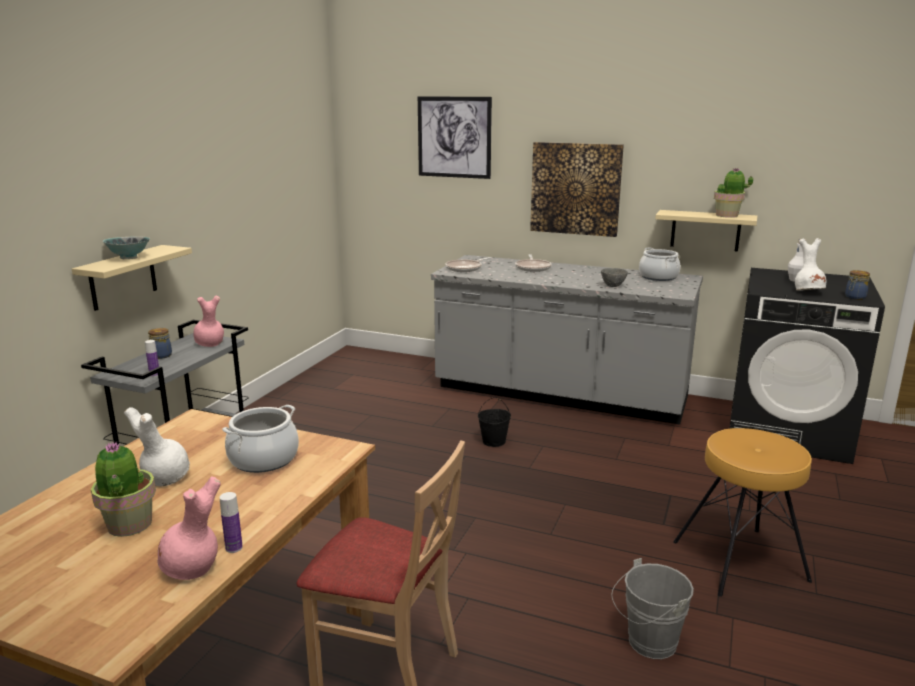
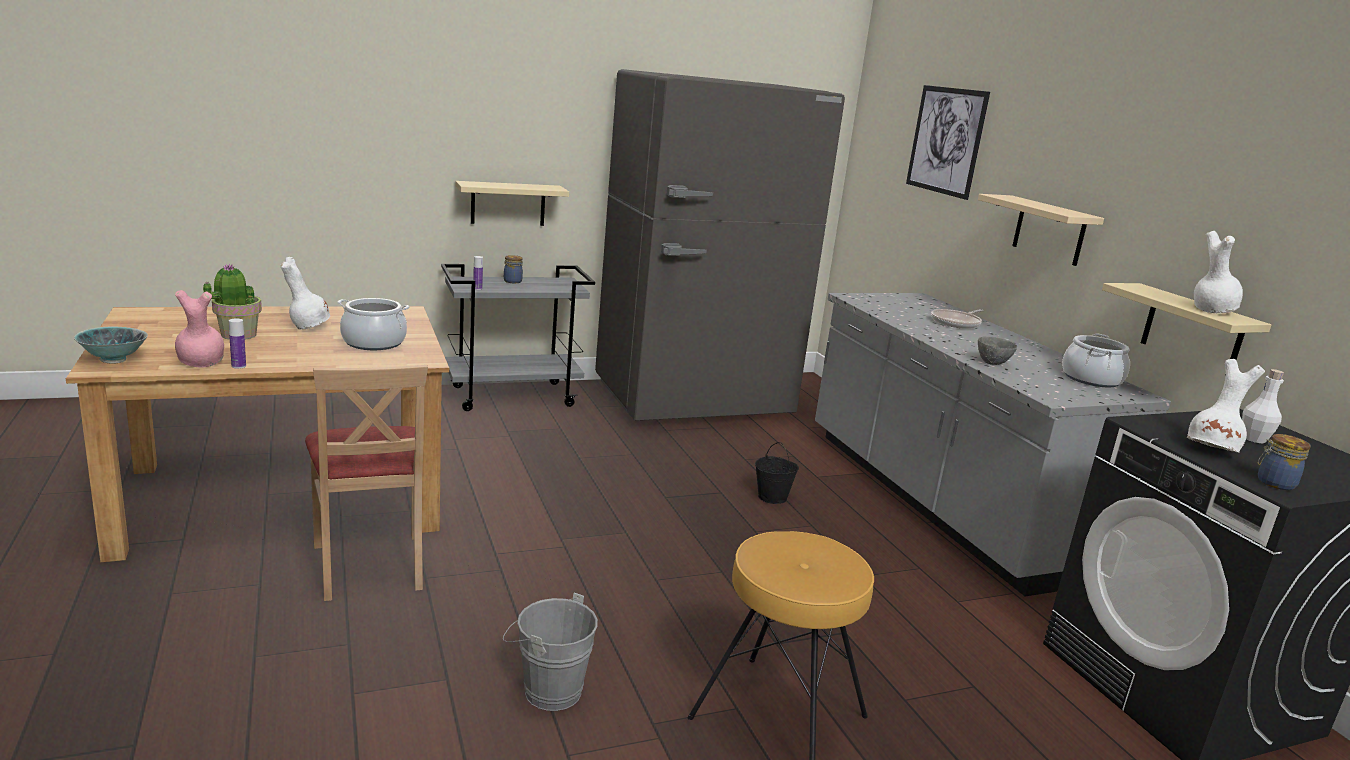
camera: 45 degrees right, 0 degrees up
(129, 258) = (506, 185): bowl -> bowl (113, 360)
(209, 344) = (559, 286): pink vase -> none
(321, 403) = (693, 401): none -> grey fridge
(465, 268) = (878, 300): frying pan -> none
(575, 189) = (1049, 231): picture -> beige shelf
(727, 215) = (1210, 310): potted plant -> white vase

